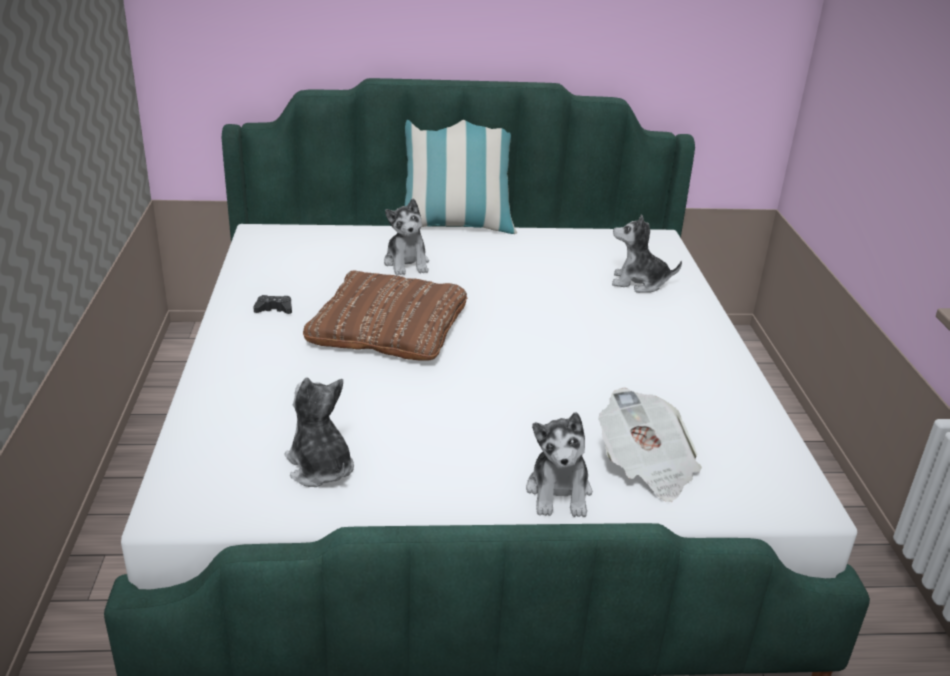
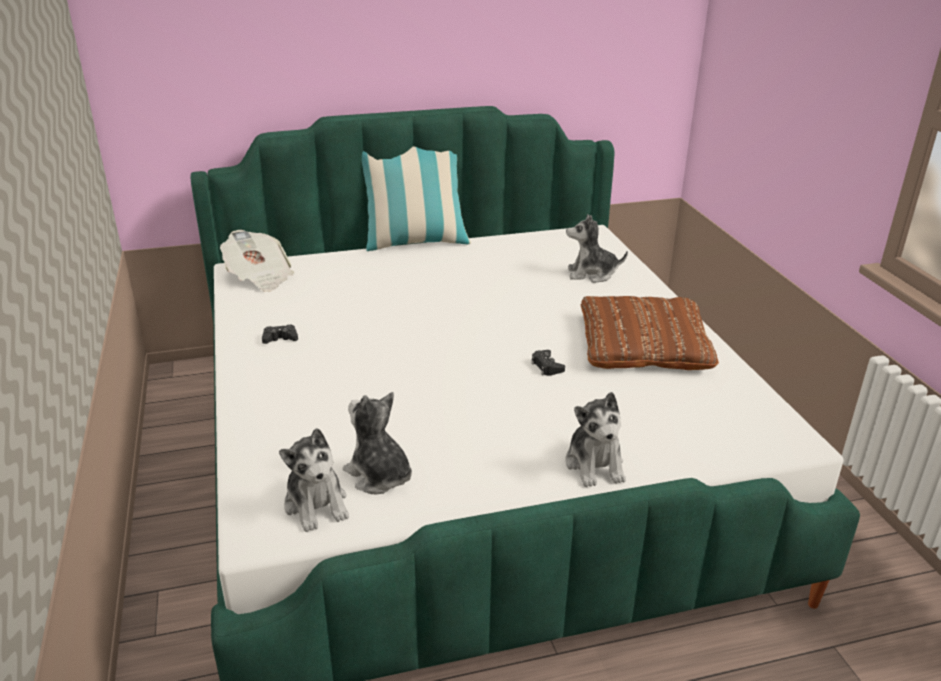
camera: 10 degrees left, 0 degrees up
(388, 327) = (390, 341): brown pillow -> brown pillow (643, 343)
(407, 263) = (384, 281): plush toy -> plush toy (317, 504)
(547, 377) = (546, 366): none -> black game controller
(646, 467) = (658, 431): newspaper -> newspaper (259, 277)

